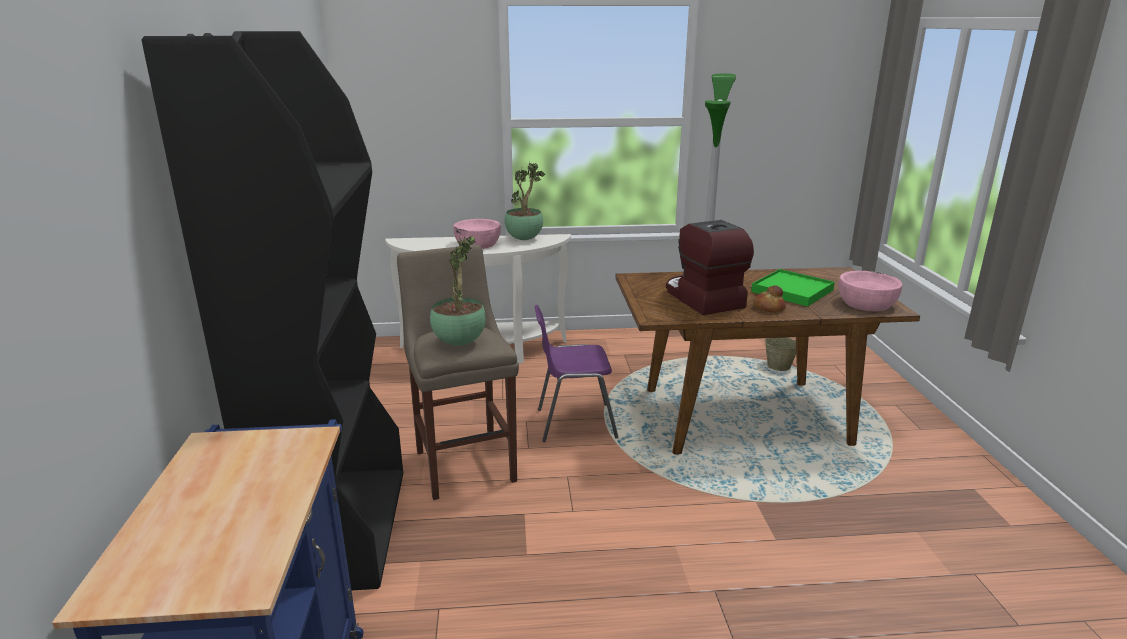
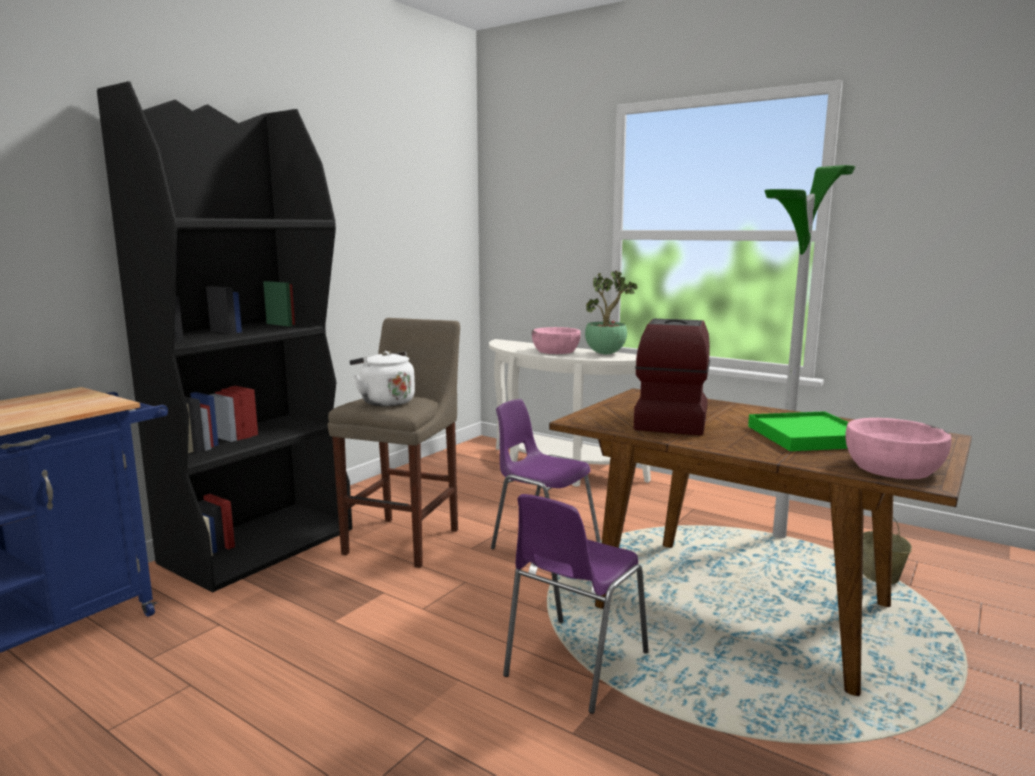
camera: 40 degrees right, 10 degrees down
(459, 342) = (385, 402): potted plant -> white kettle
(719, 500) = (573, 666): none -> purple chair
(768, 308) = (731, 441): bread -> none

